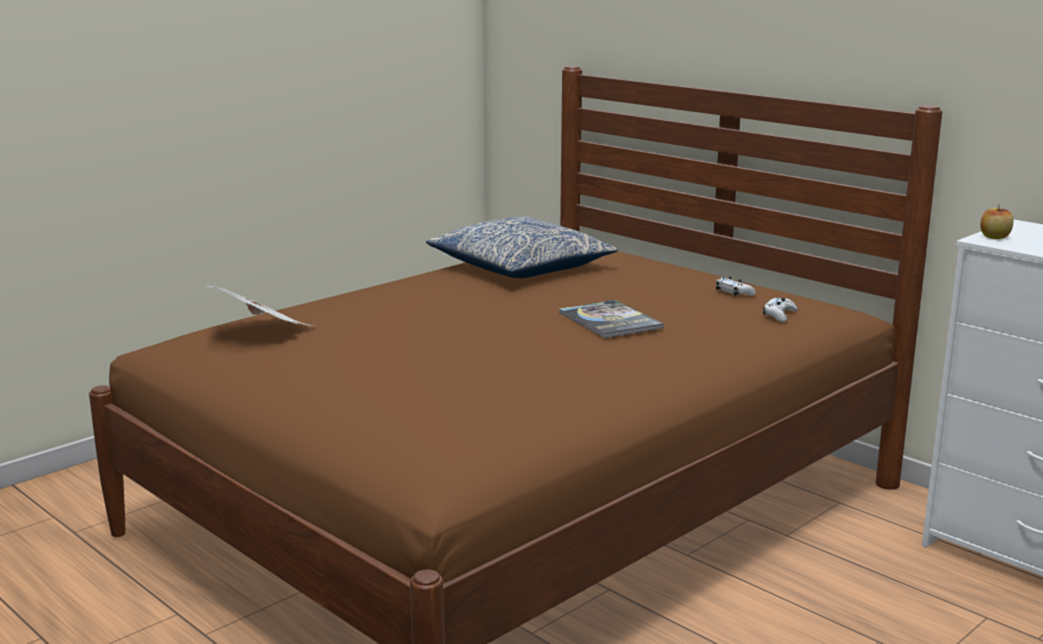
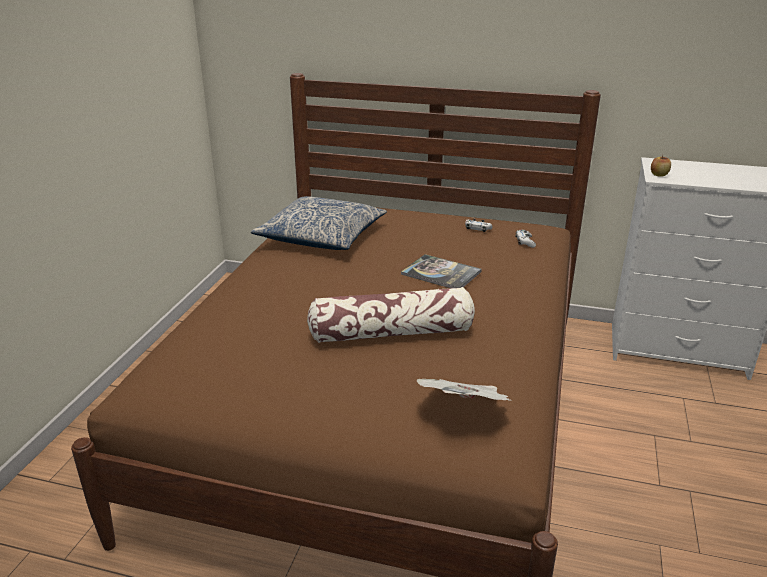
camera: 30 degrees left, 10 degrees up
(262, 332) = (213, 353): newspaper -> newspaper (465, 409)
(465, 355) = (392, 333): none -> pillow

